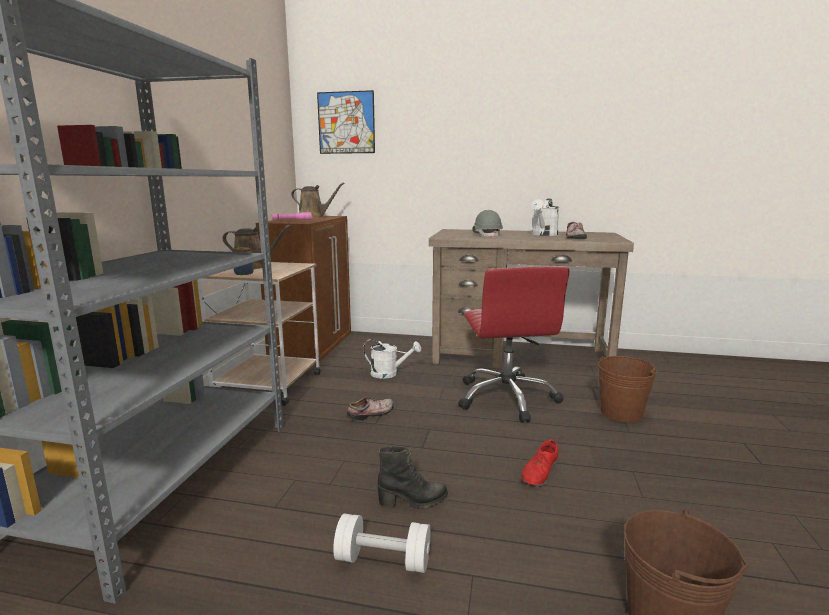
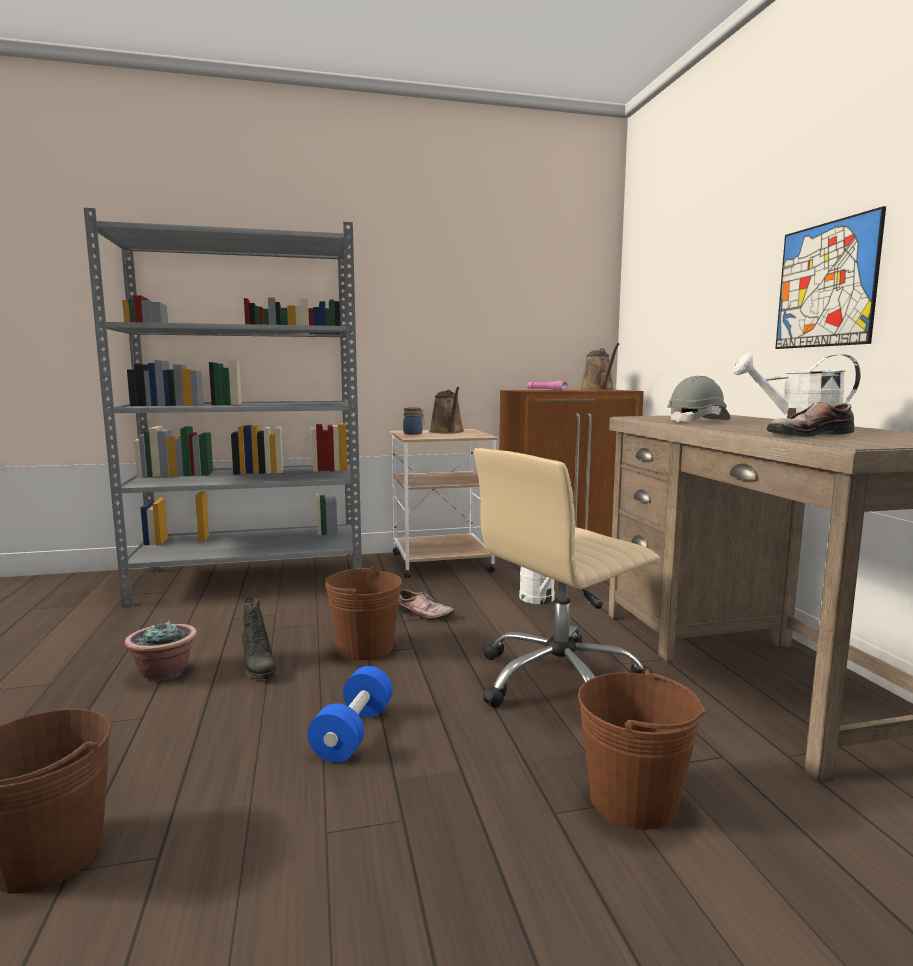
camera: 65 degrees right, 5 degrees down
(346, 123) = (658, 261): picture -> picture (826, 285)
(383, 560) = (164, 673): white dumbbell -> potted plant
(413, 447) = (365, 648): none -> brown bucket
(507, 398) = (559, 681): red office chair -> beige office chair
(540, 472) = (353, 733): red shoe -> blue dumbbell

